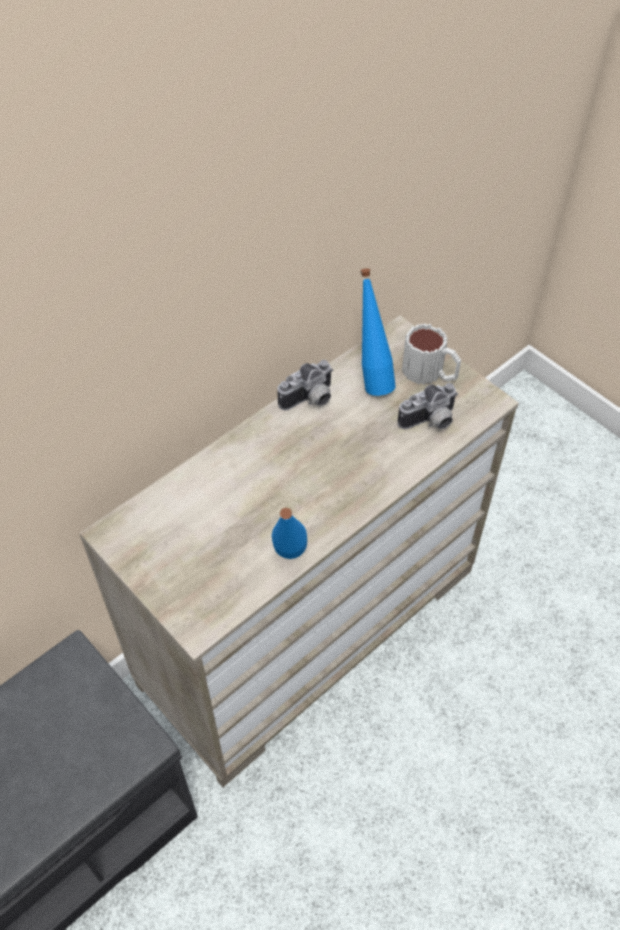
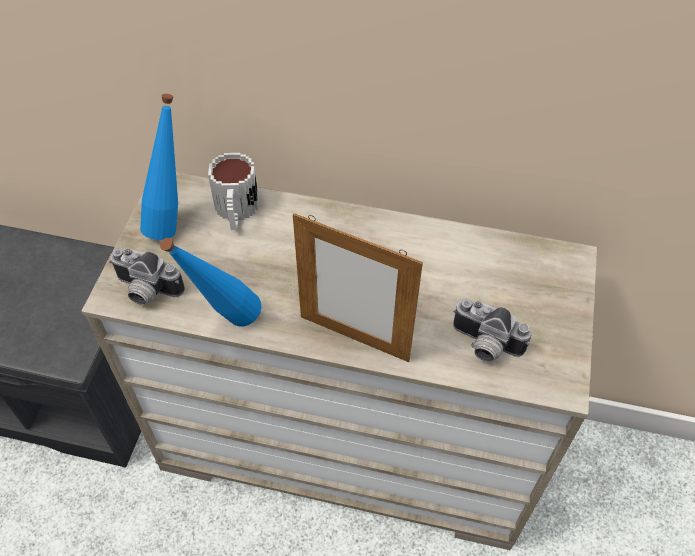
camera: 55 degrees right, 0 degrees up
(310, 400) = (420, 236): camera -> camera (145, 291)
(367, 490) = (354, 338): none -> picture frame
(371, 379) = (492, 268): blue bottle -> blue bottle (172, 220)
(430, 373) = (547, 312): mug -> mug (236, 212)

